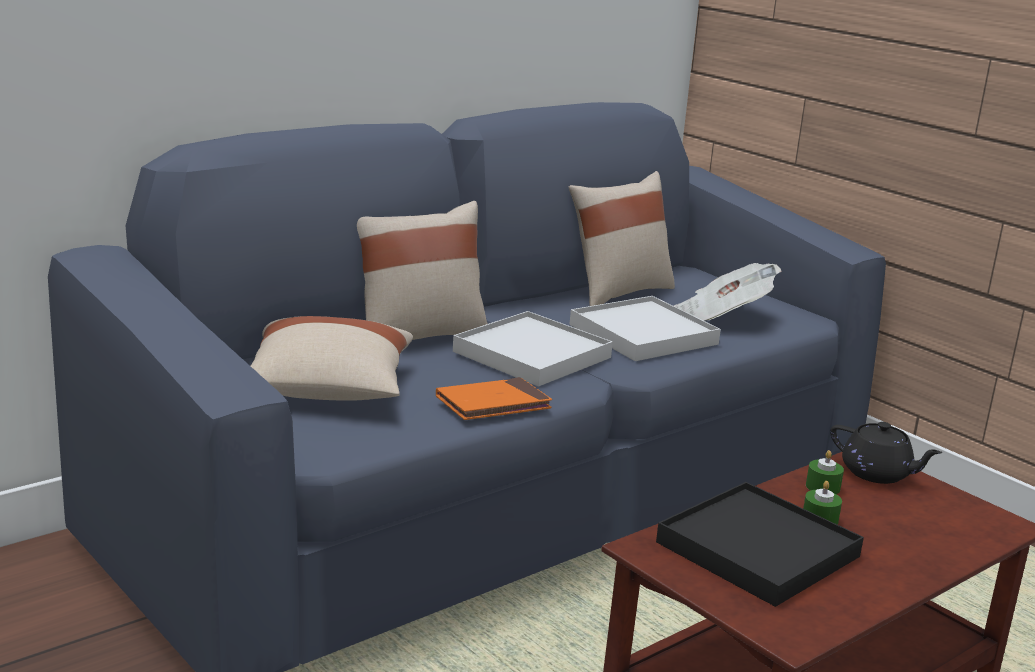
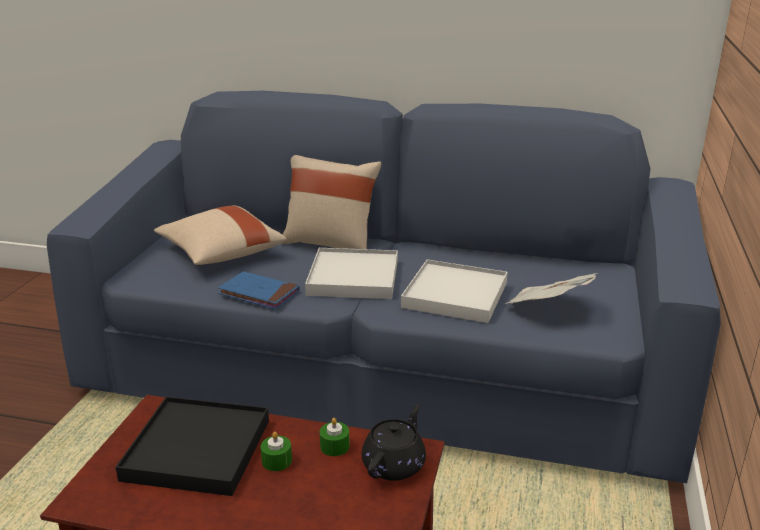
camera: 55 degrees right, 5 degrees up
(493, 404) = (259, 293): orange book -> blue book
(617, 293) = (523, 265): beige pillow -> none
(877, 473) = (394, 464): black teapot -> black teapot turned 150 degrees counterclockwise

